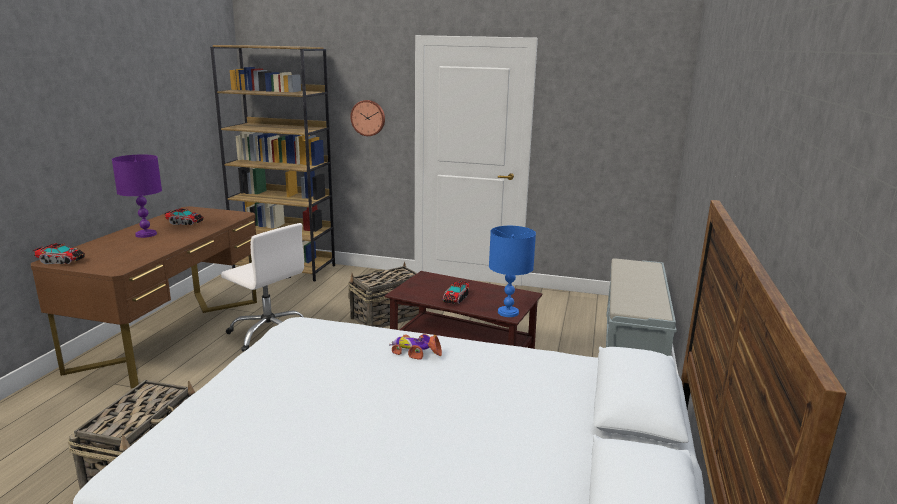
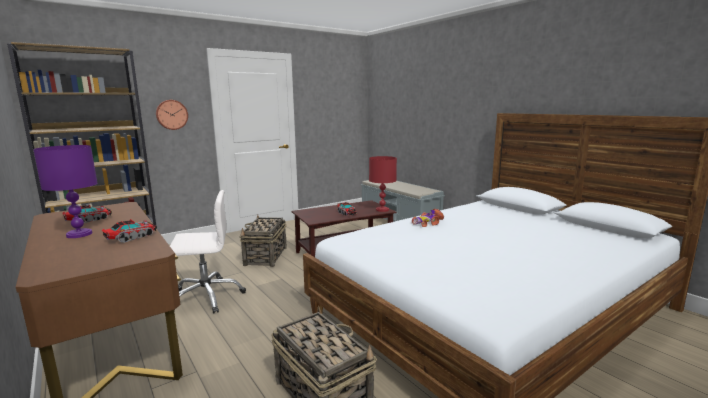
camera: 50 degrees left, 5 degrees down
(60, 261) = (57, 272): toy truck -> toy truck (131, 238)
(508, 312) = (382, 209): blue table lamp -> red table lamp

